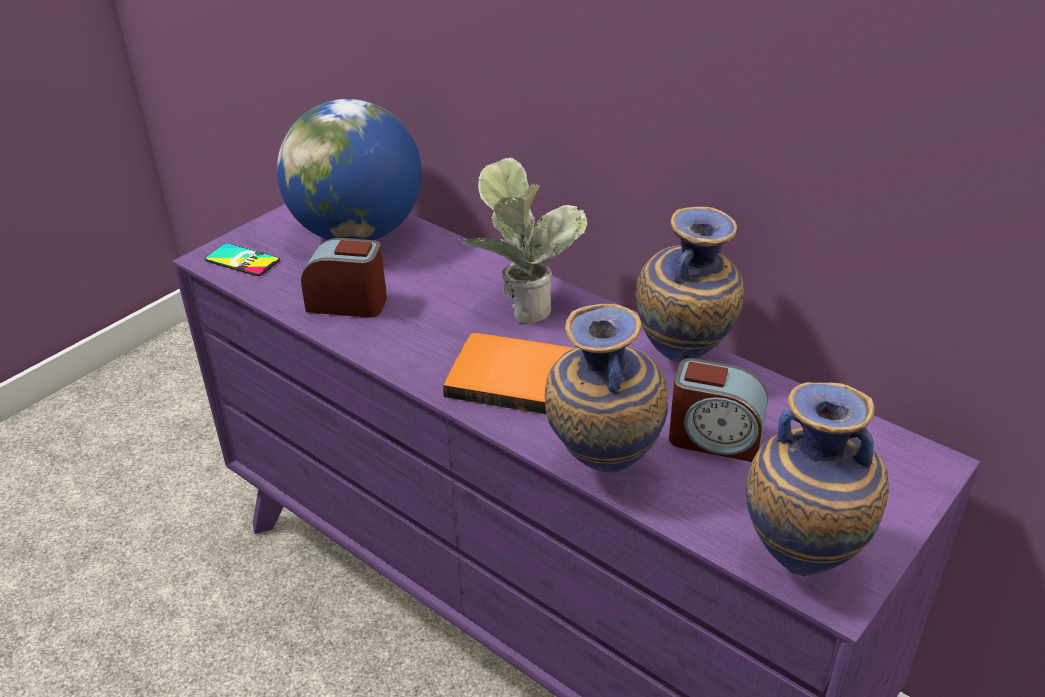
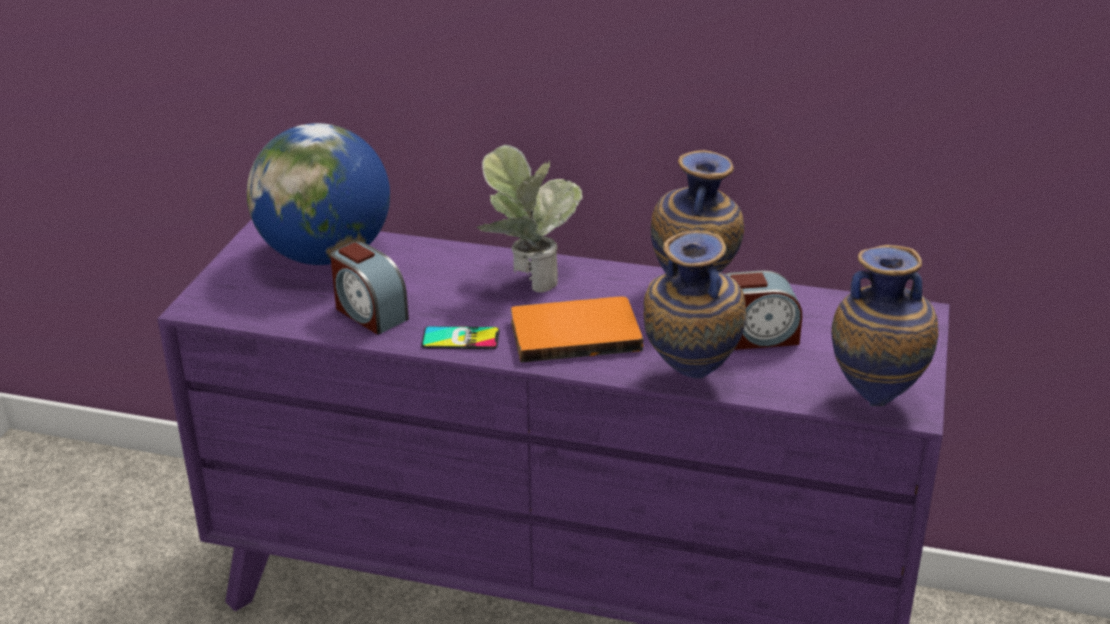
camera: 25 degrees left, 5 degrees down
(242, 260) = (231, 302): phone -> phone (460, 338)
(348, 303) = (369, 313): alarm clock -> alarm clock turned 120 degrees counterclockwise

